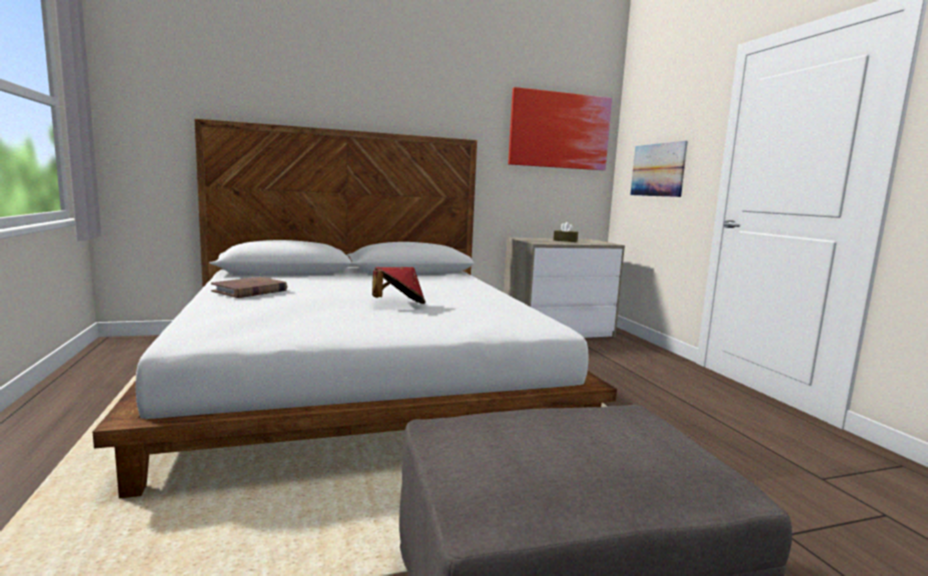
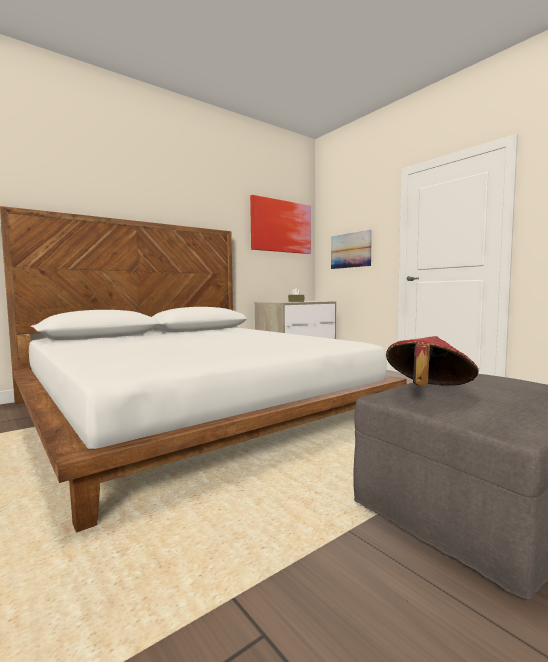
camera: 20 degrees left, 5 degrees down
(250, 291) = (100, 345): brown book -> none
(399, 304) = (235, 342): red hat -> red hat (427, 391)

